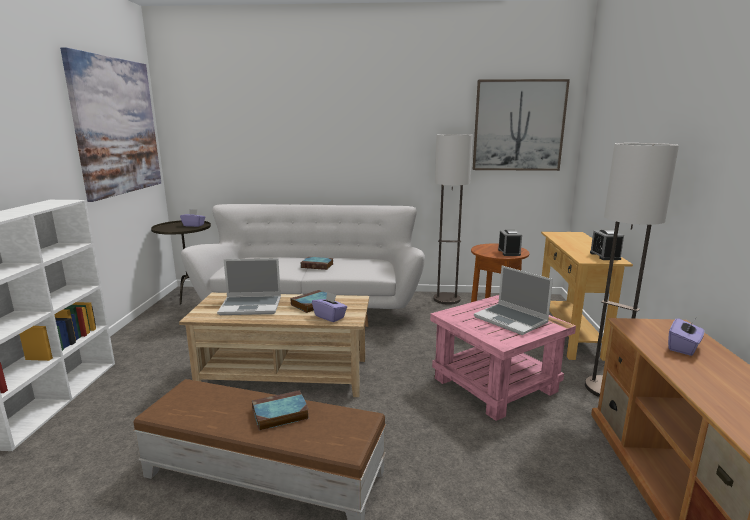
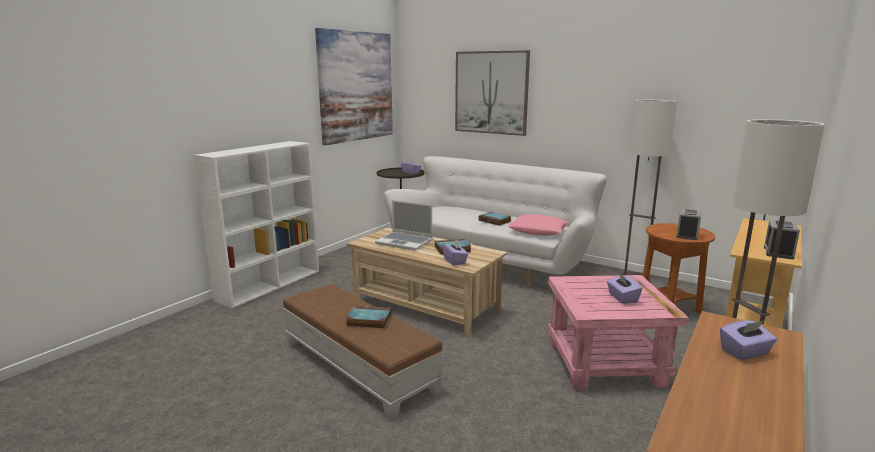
camera: 30 degrees right, 0 degrees up
(368, 268) = (538, 230): none -> pink pillow
(512, 320) = (622, 298): laptop -> purple tissue box
(518, 126) = (744, 92): picture -> picture (491, 92)

